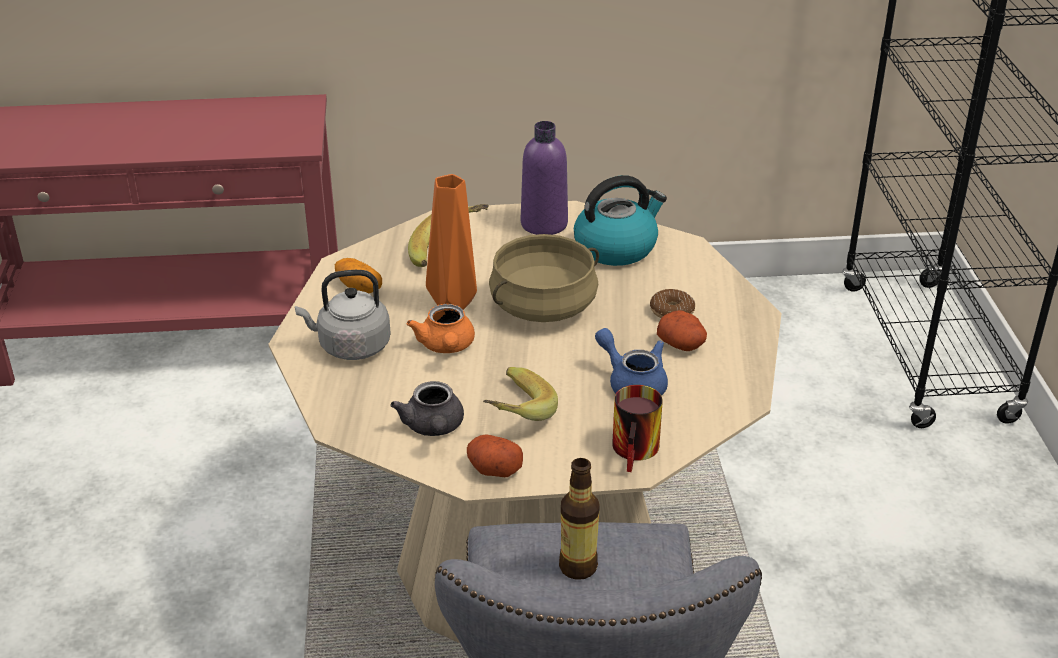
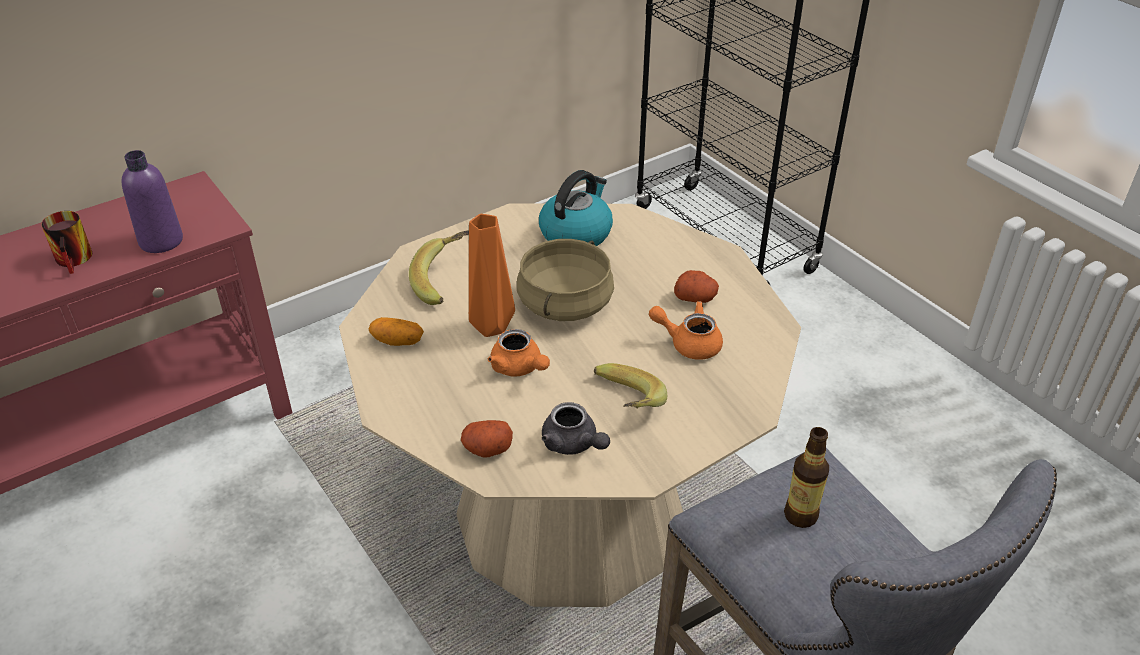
camera: 30 degrees left, 5 degrees up
(350, 347) = (439, 399): grey kettle -> none
(493, 469) = (651, 460): potato -> potato (486, 449)
(544, 224) = (502, 232): purple bottle -> purple bottle (161, 241)
(632, 382) = (688, 343): blue teapot -> orange teapot
(639, 451) = (743, 398): mug -> mug (77, 259)
(672, 311) = (664, 273): donut -> none

